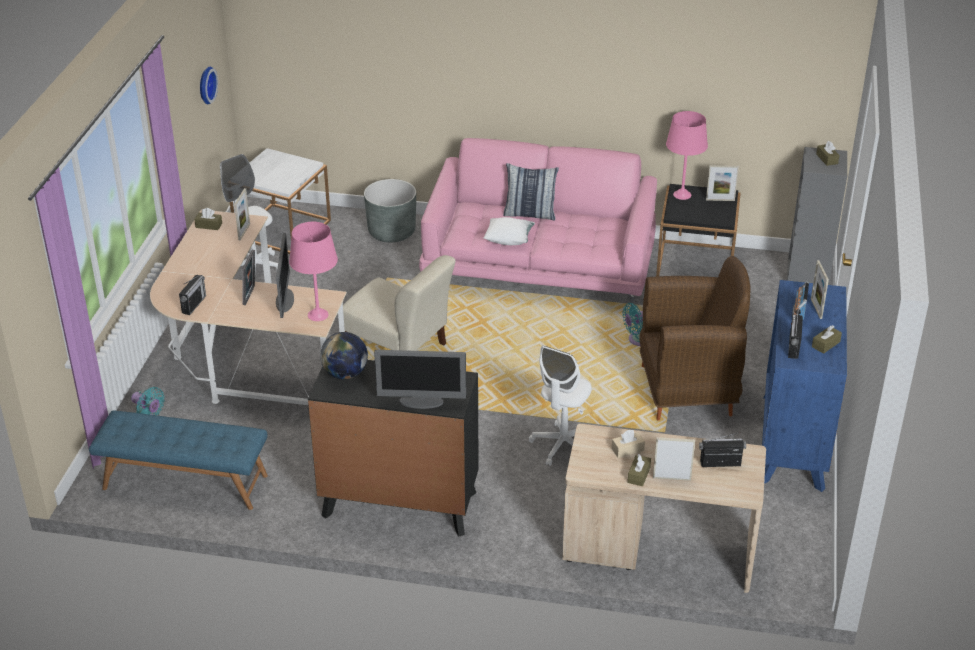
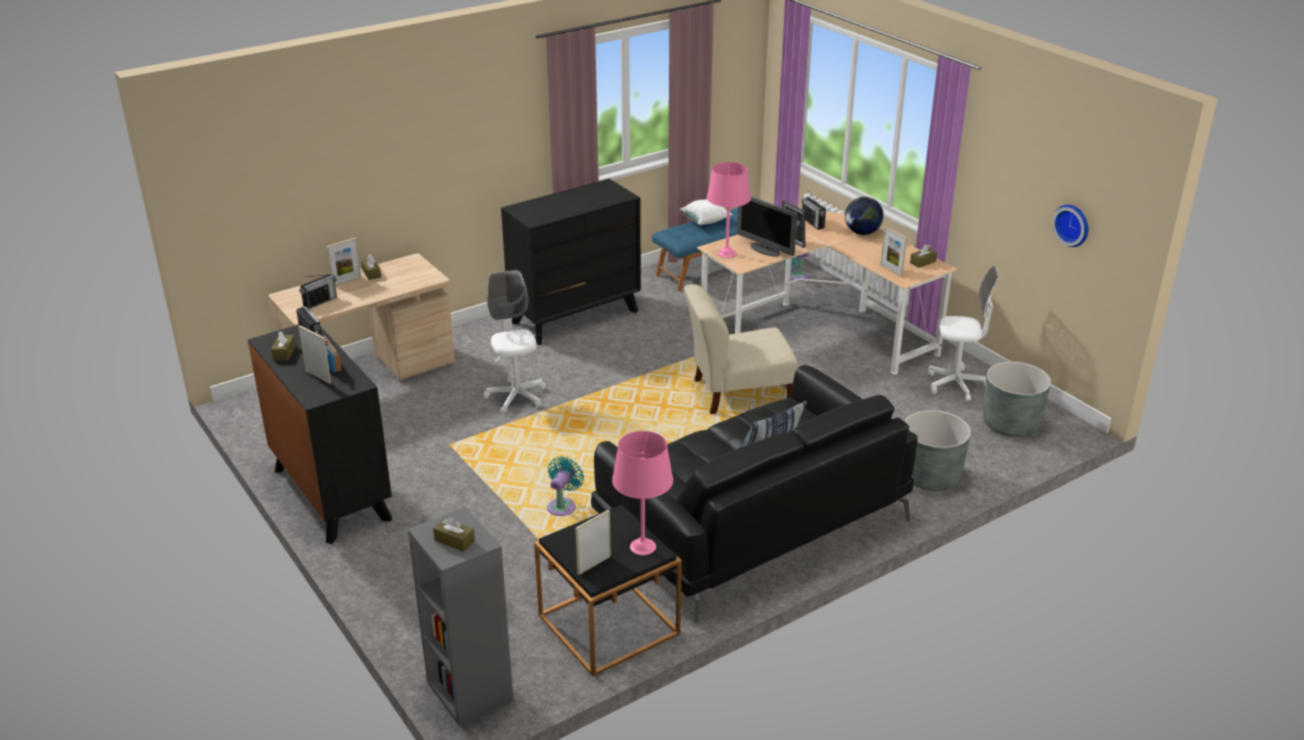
camera: 135 degrees right, 5 degrees down
(282, 229) = (1010, 424): white side table -> grey planter
(345, 374) = (610, 194): globe -> globe (862, 233)
(421, 402) = (539, 202): monitor -> none
(509, 240) = (741, 425): white pillow -> white pillow (705, 222)
(540, 266) = (751, 525): pink sofa -> black sofa
(627, 449) = (396, 281): beige tissue box -> none
(688, 390) = (466, 487): brown armchair -> none
(793, 441) = (331, 494): blue dresser -> black dresser

